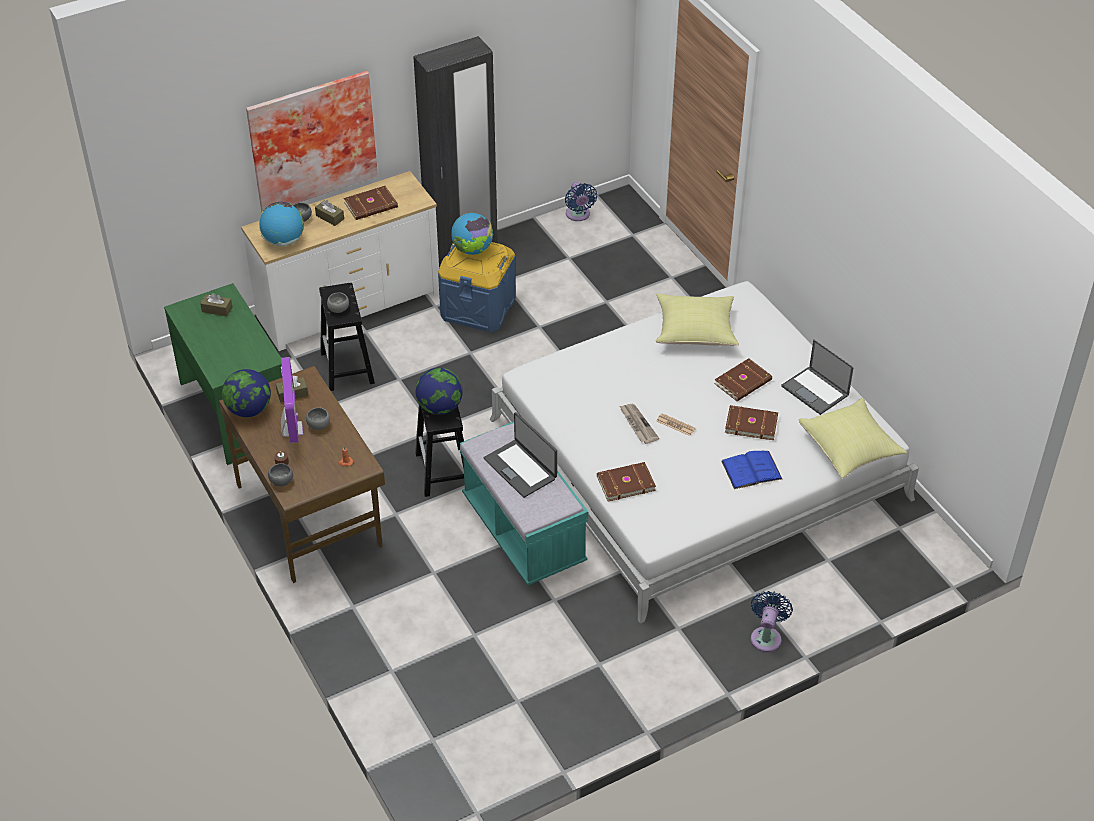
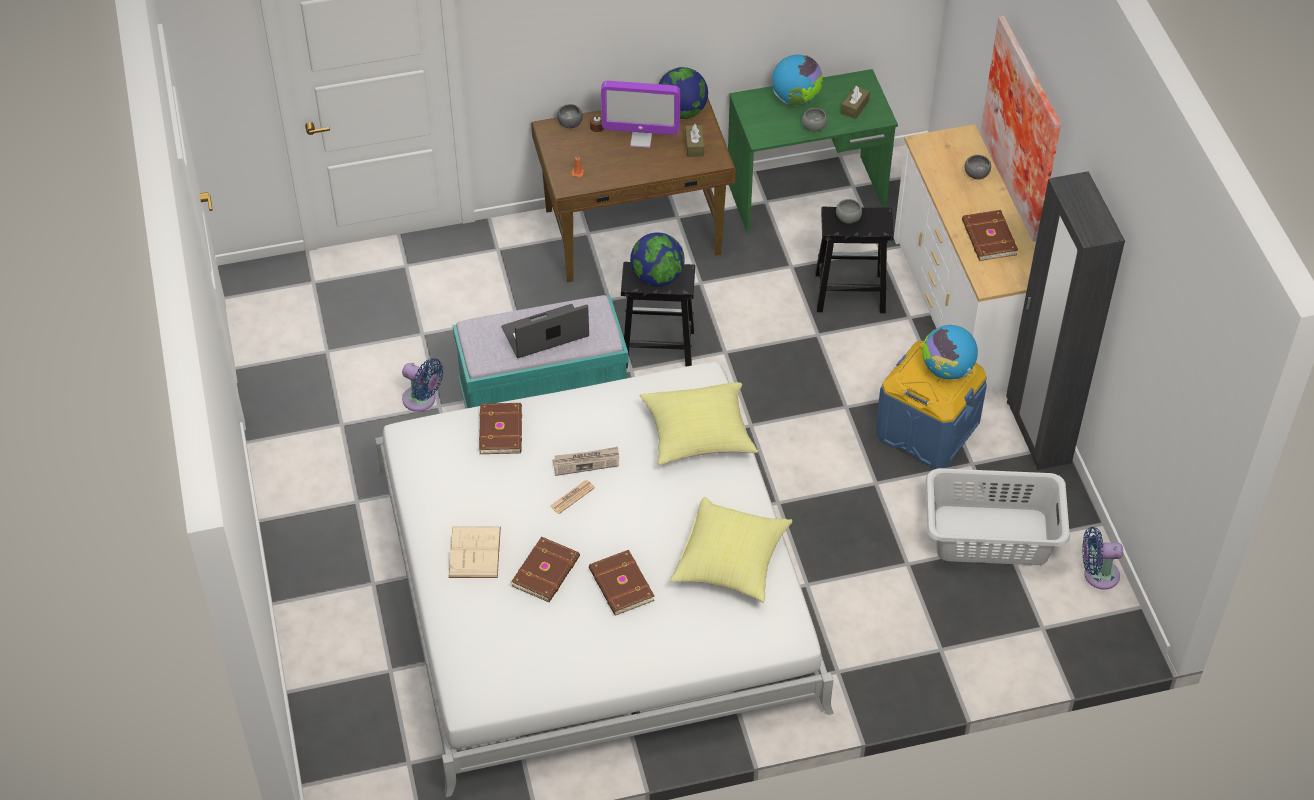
camera: 105 degrees right, 5 degrees up
(283, 241) = (938, 155): globe -> globe (796, 99)
(319, 425) = (640, 160): grey bowl -> grey bowl (814, 127)
(330, 217) = (973, 199): brown tissue box -> none
(565, 265) = (992, 536): none -> grey laundry basket
(751, 470) = (474, 552): blue book -> beige book
(766, 636) = (310, 577): blue fan -> blue fan (422, 400)
(815, 391) = (576, 655): laptop -> none
(850, 449) = (466, 660): yellow pillow -> yellow pillow (698, 436)

